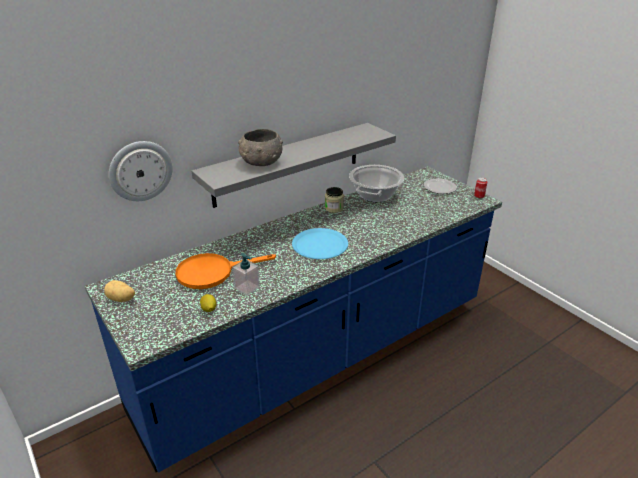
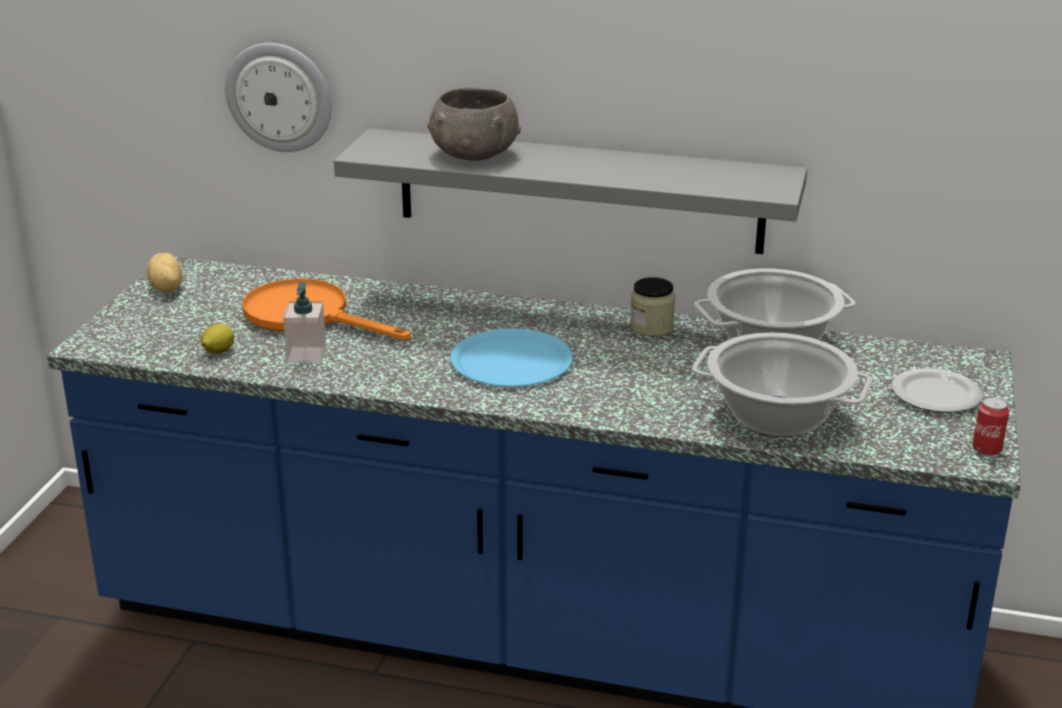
camera: 50 degrees right, 5 degrees down
(423, 217) = (776, 417): none -> cooking pot

